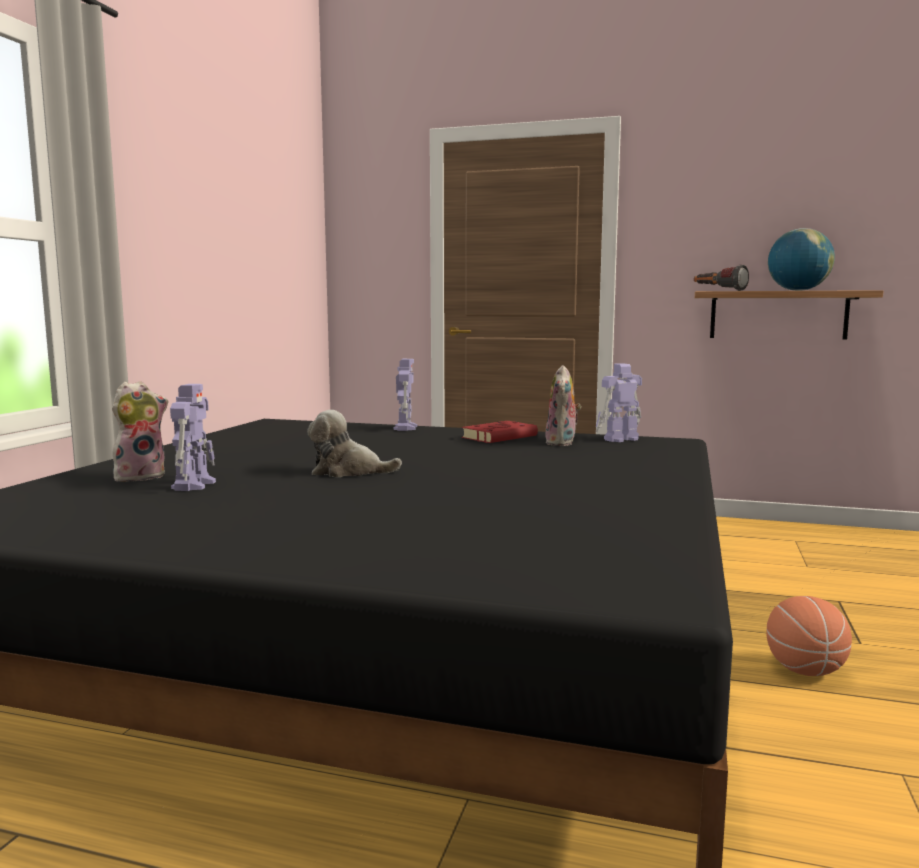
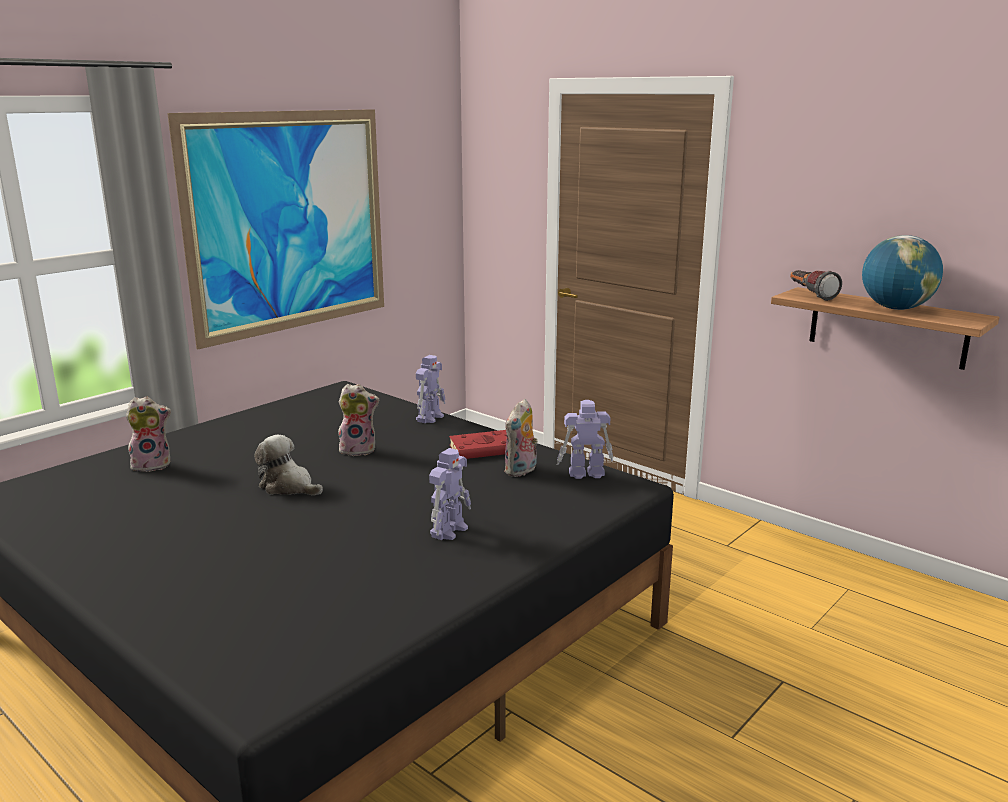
camera: 25 degrees right, 10 degrees up
(194, 485) = (170, 484): toy robot -> toy robot (449, 530)
(202, 239) = (289, 222): none -> picture
(374, 447) = (359, 450): none -> plush toy
(805, 670) = (634, 750): basketball -> none

